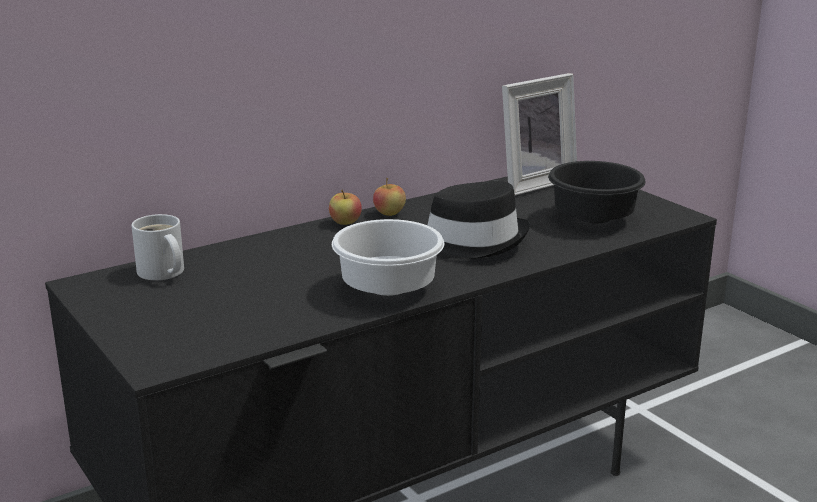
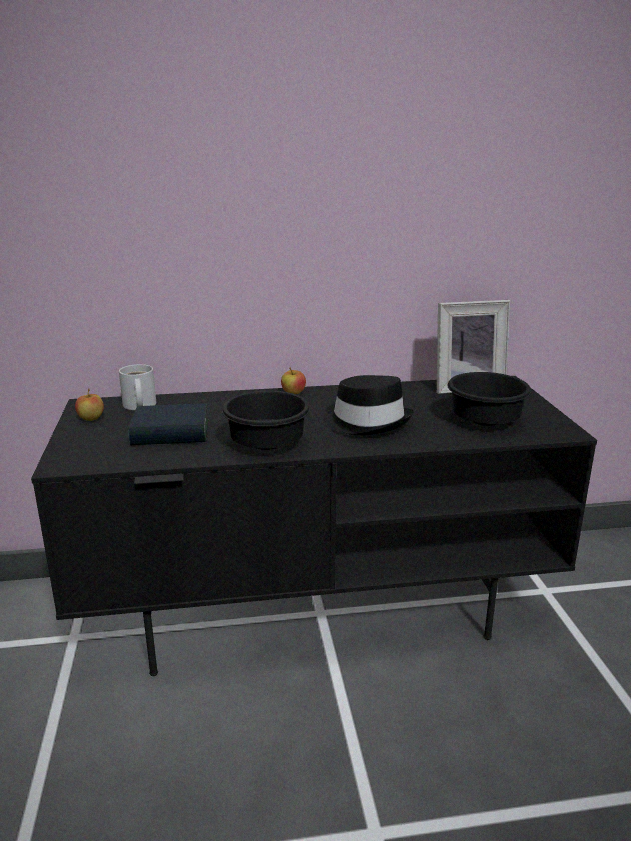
camera: 25 degrees right, 0 degrees up
(251, 299) = (170, 433): none -> book
(389, 213) = (331, 392): apple -> apple (91, 419)
(389, 287) = (269, 443): white bowl -> black bowl

